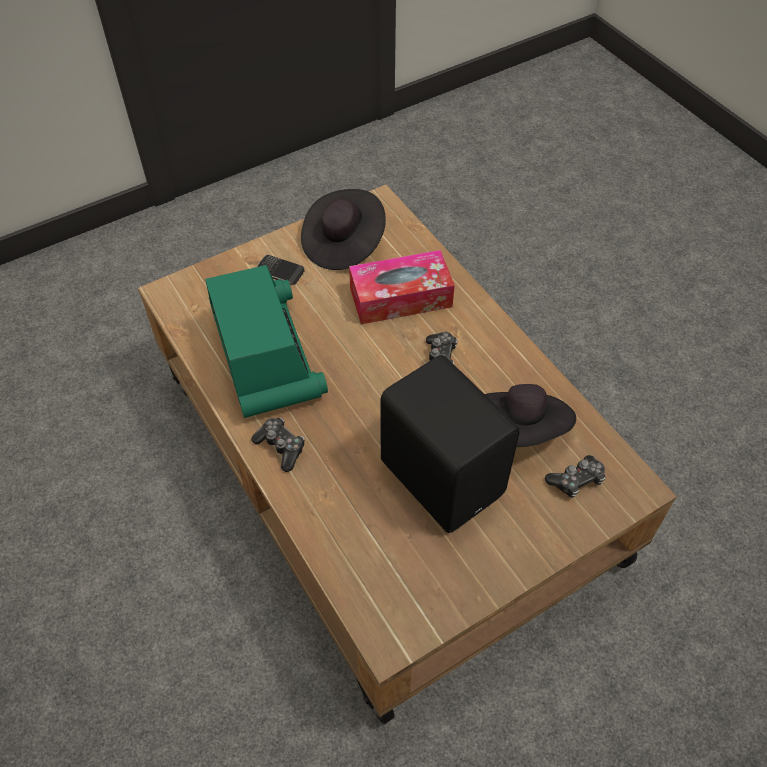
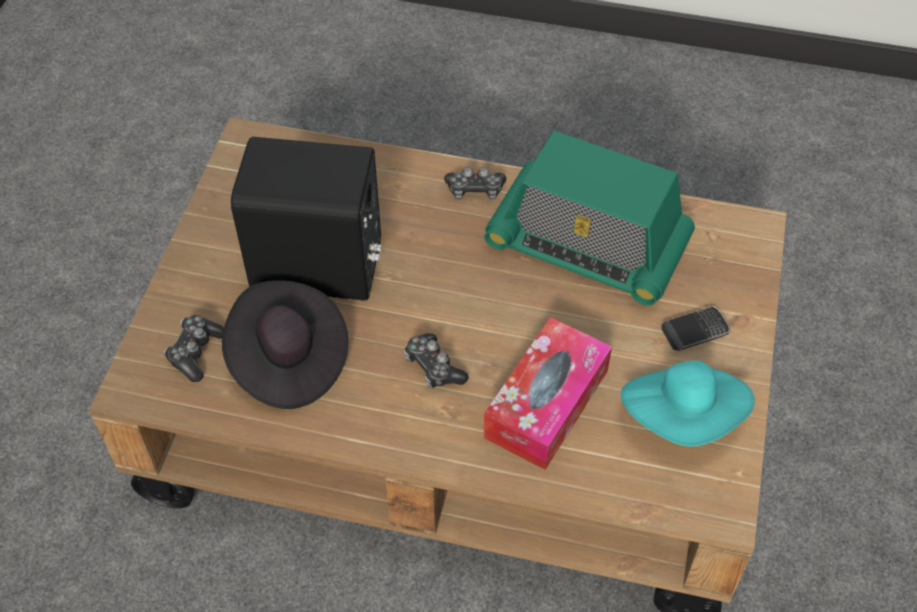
camera: 135 degrees right, 0 degrees up
(343, 244) = (683, 417): black hat -> turquoise hat

